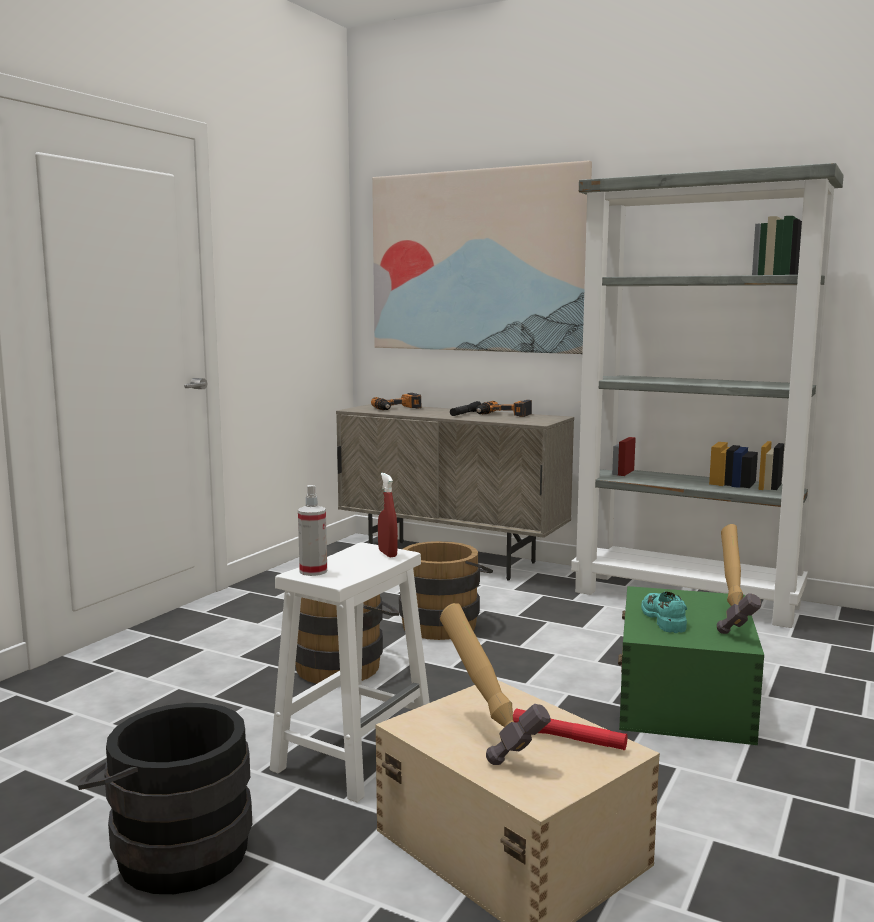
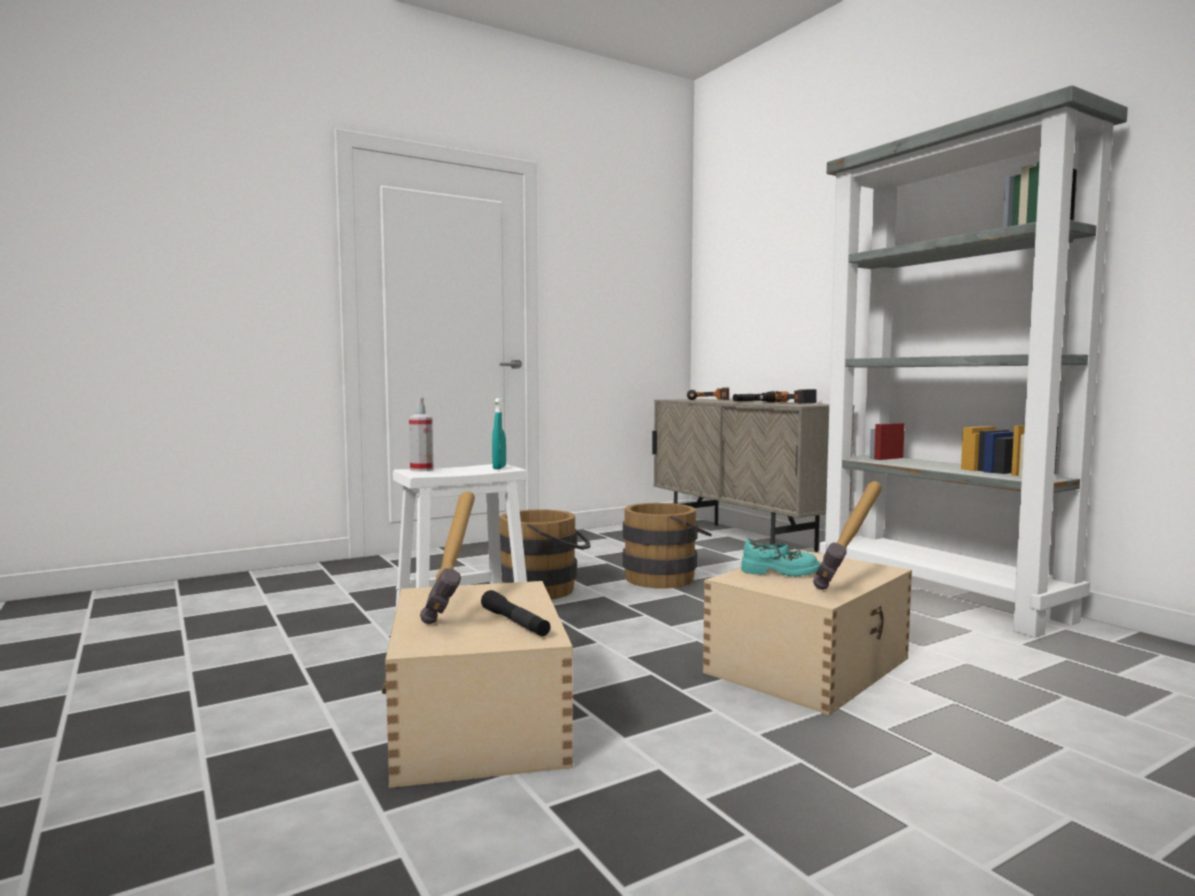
camera: 30 degrees right, 5 degrees down
(173, 849) = (271, 661): black bucket -> none
(387, 554) = (499, 468): red spray bottle -> turquoise spray bottle
(476, 261) = (779, 263): picture -> none
(568, 740) = (515, 623): red flashlight -> black flashlight
(665, 619) = (780, 572): turquoise shoe -> turquoise shoe turned 75 degrees clockwise
(685, 697) = (810, 665): green storage box -> beige storage box

